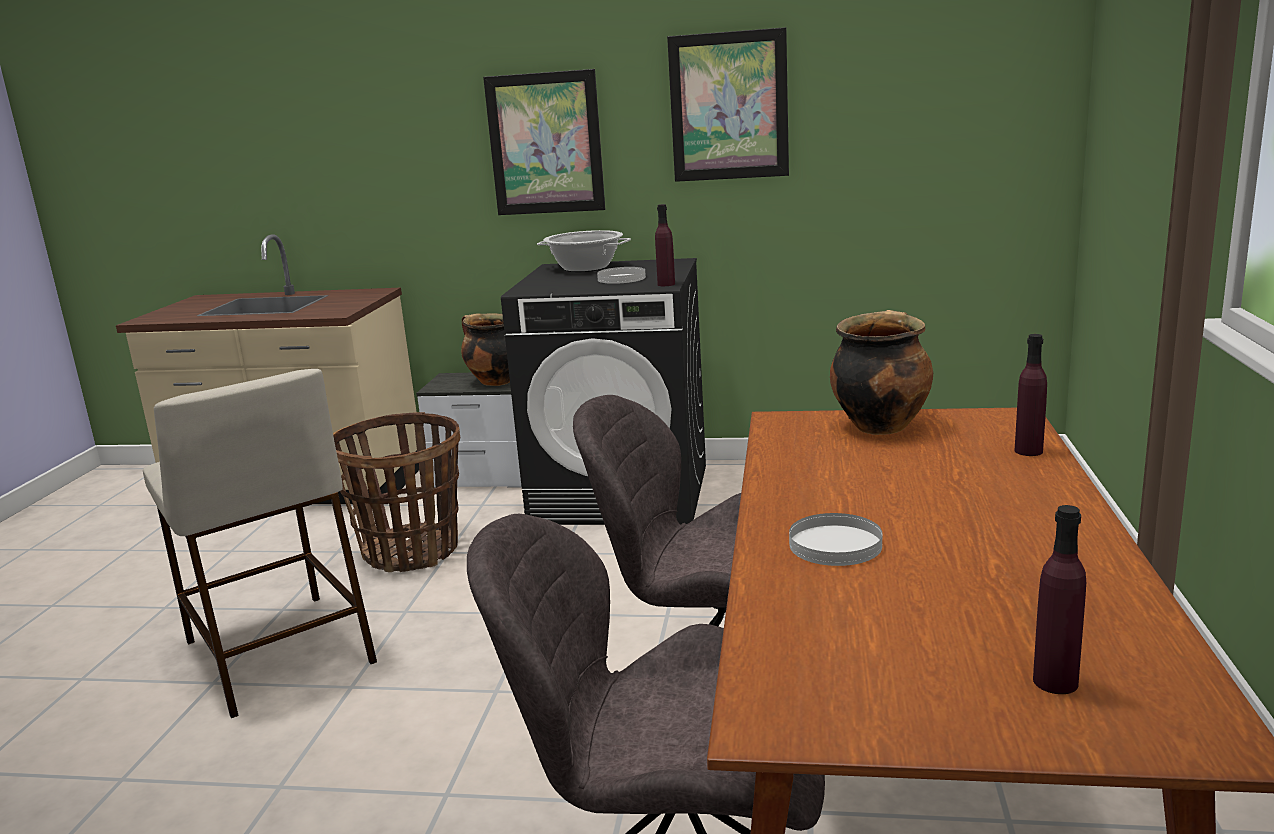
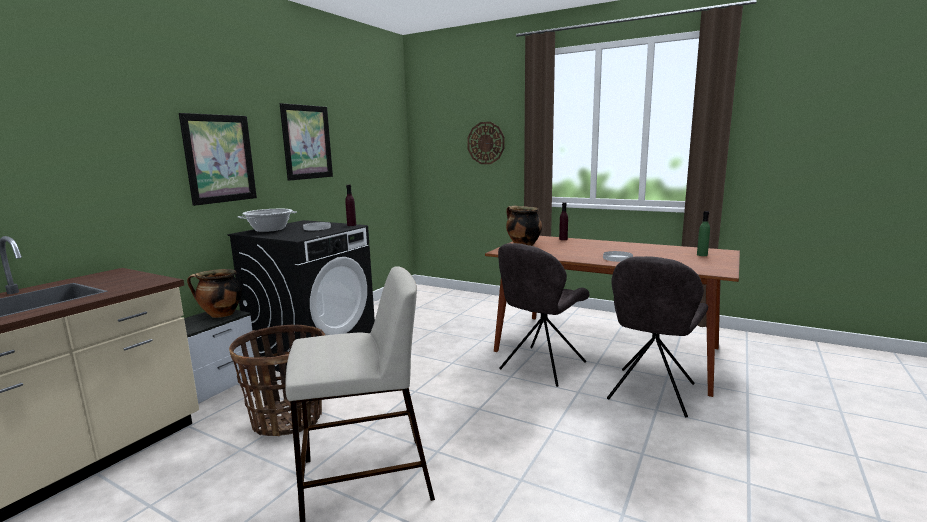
camera: 70 degrees left, 5 degrees down
(1055, 682) = (702, 255): purple bottle -> green bottle
(1166, 101) = (486, 143): none -> wall clock

